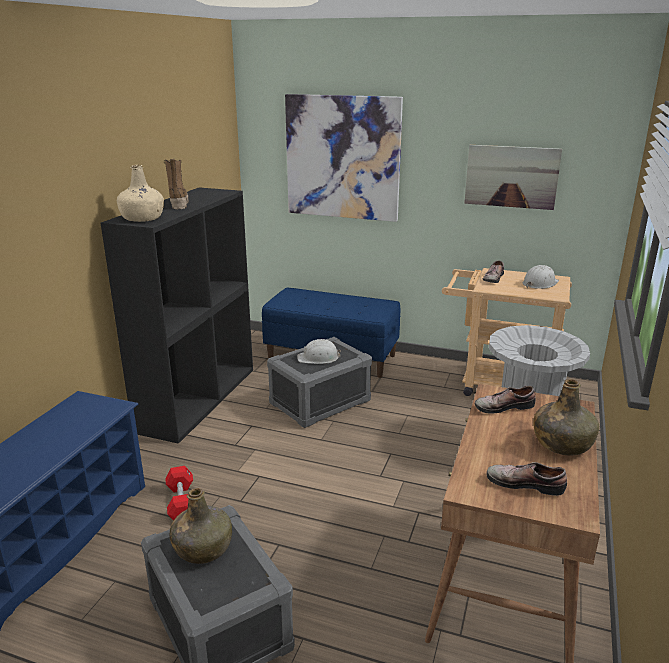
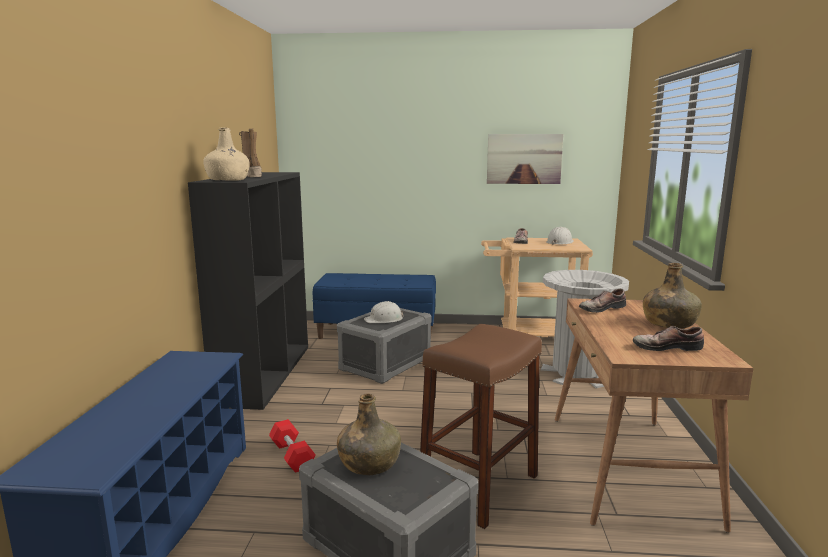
camera: 15 degrees left, 10 degrees down
(338, 572) = (479, 486): none -> brown stool
(342, 158) = (377, 150): picture -> none

